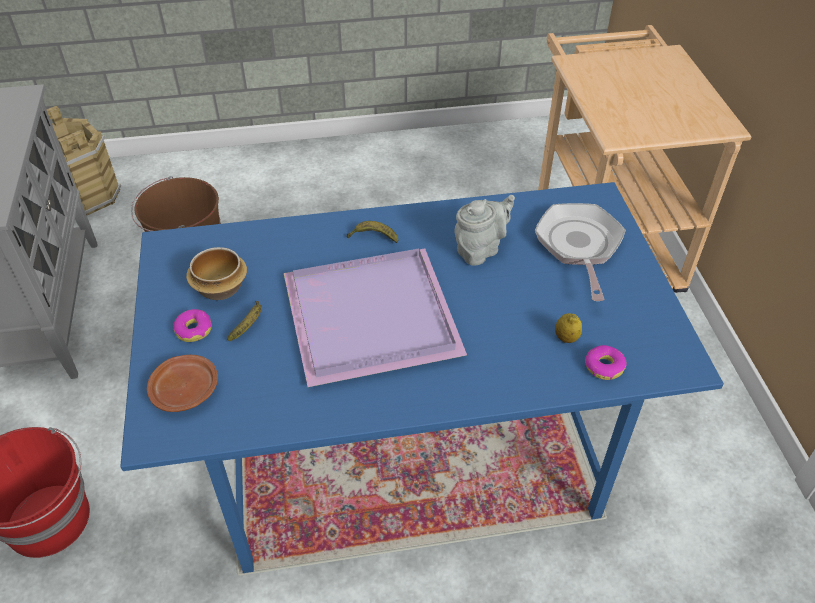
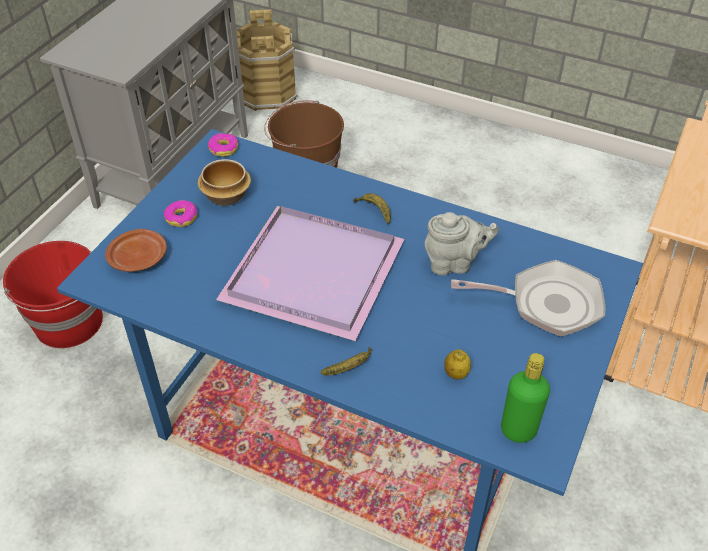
camera: 35 degrees right, 0 degrees up
(249, 325) = (221, 233): banana -> banana (350, 367)
(579, 246) = (547, 303): frying pan -> frying pan turned 60 degrees clockwise
(603, 366) = (465, 414): donut -> donut (224, 149)
(651, 356) = (518, 430): none -> green bottle

